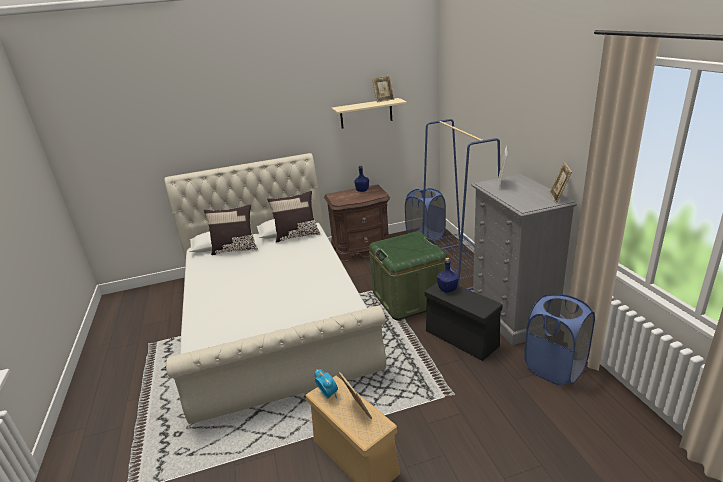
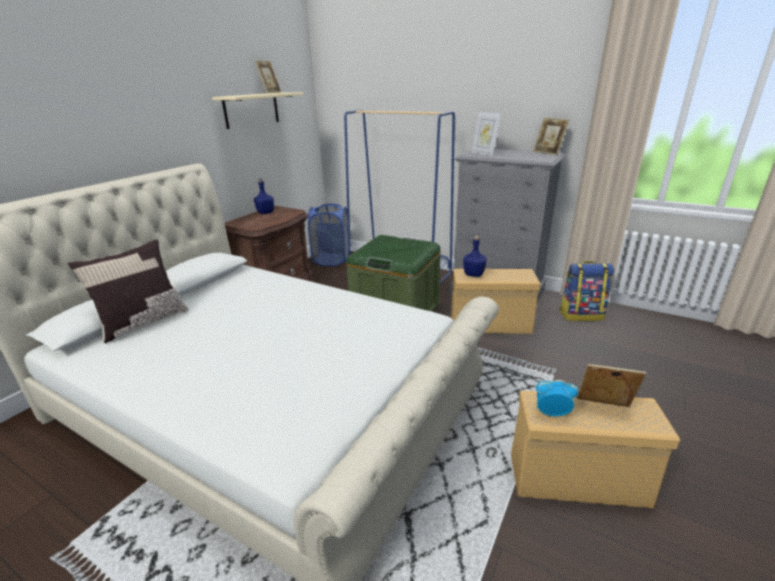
camera: 45 degrees left, 0 degrees up
(297, 236) = (226, 280): pillow -> none
(462, 339) = (491, 325): black storage box -> beige storage box
(555, 368) = (581, 315): blue laundry basket -> backpack

